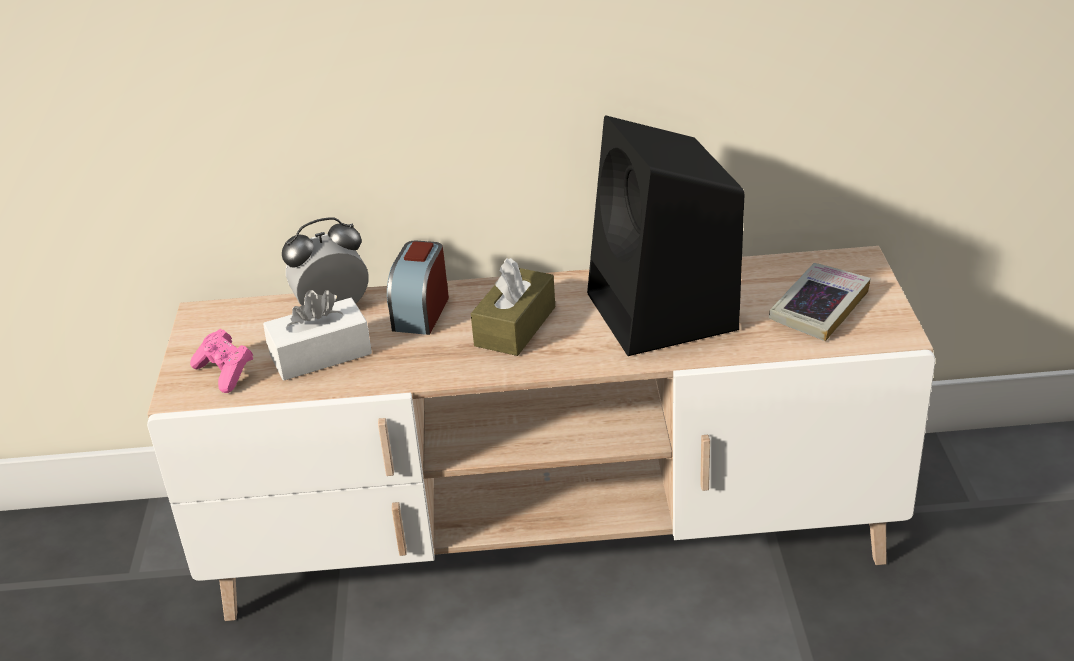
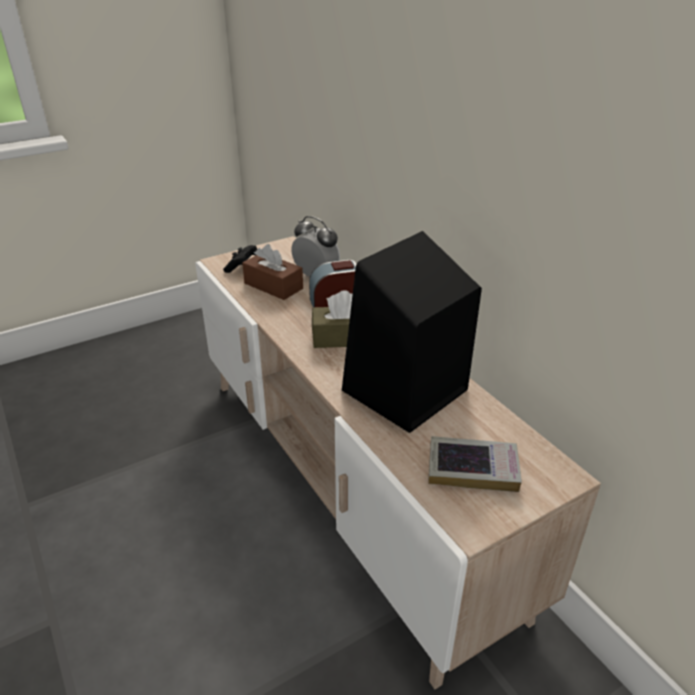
camera: 60 degrees right, 0 degrees up
(225, 372) = (242, 266): pink game controller -> black game controller
(320, 355) = (273, 286): white tissue box -> brown tissue box

